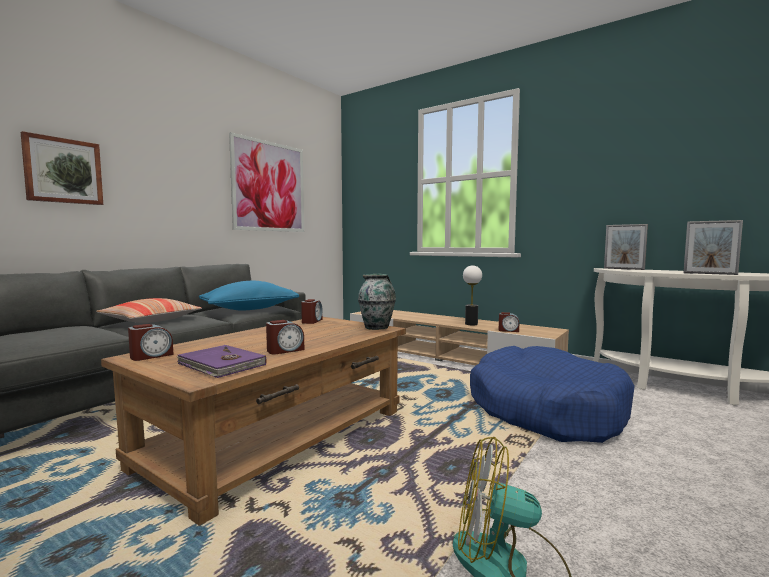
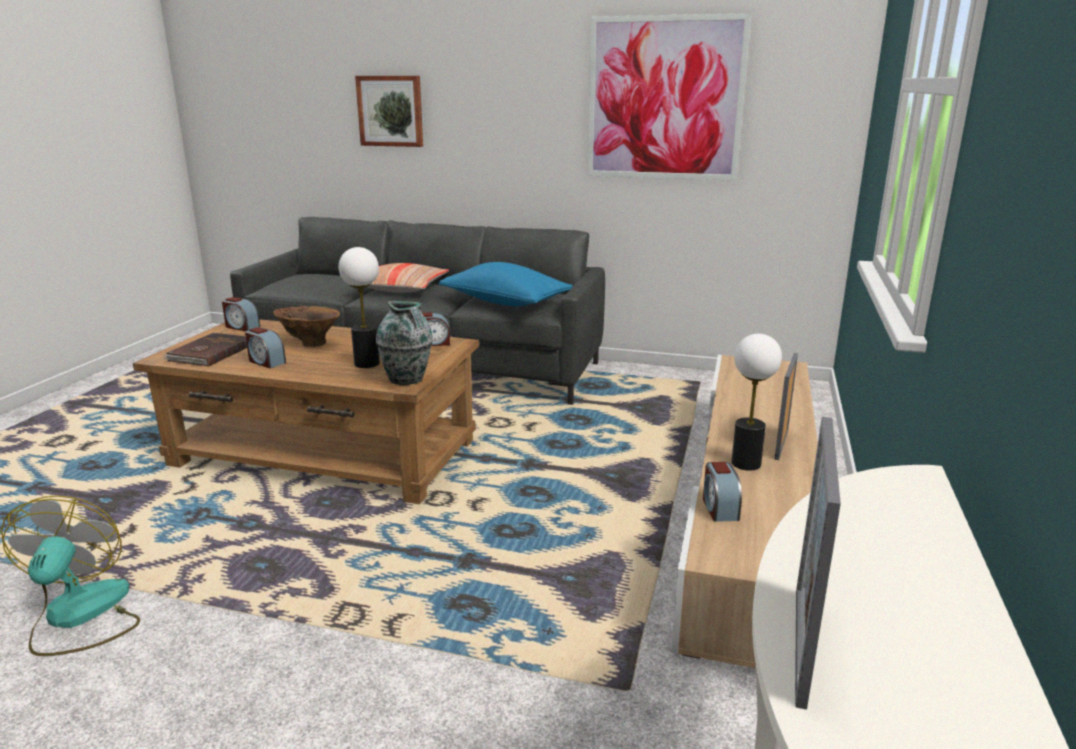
camera: 70 degrees right, 15 degrees up
(221, 365) = (209, 353): purple book -> brown book
(255, 340) = (309, 343): none -> brown vase
(333, 332) = (366, 364): none -> table lamp
(544, 410) = (489, 643): blue dog bed -> none
(623, 269) = (923, 507): picture frame -> picture frame (781, 445)

